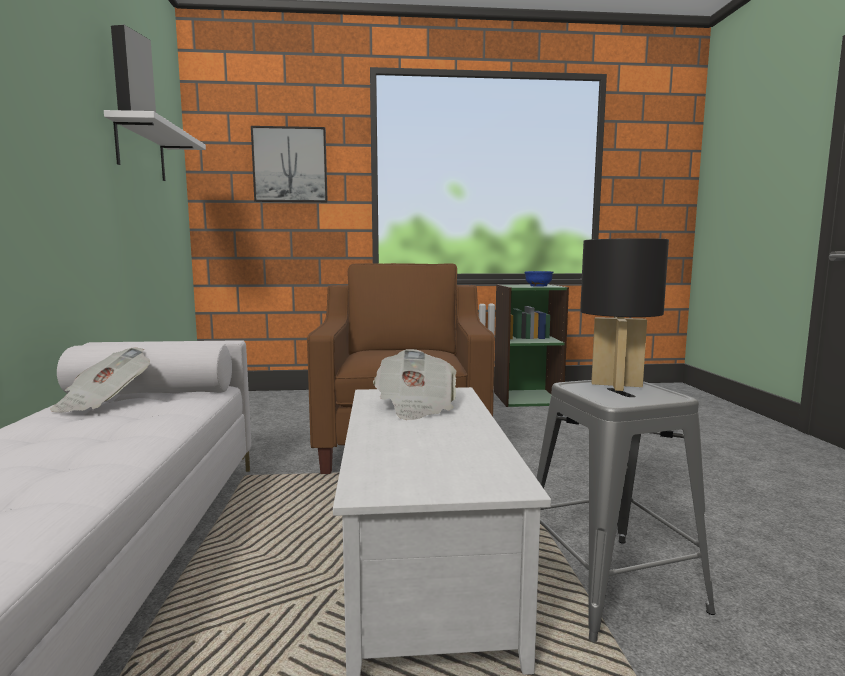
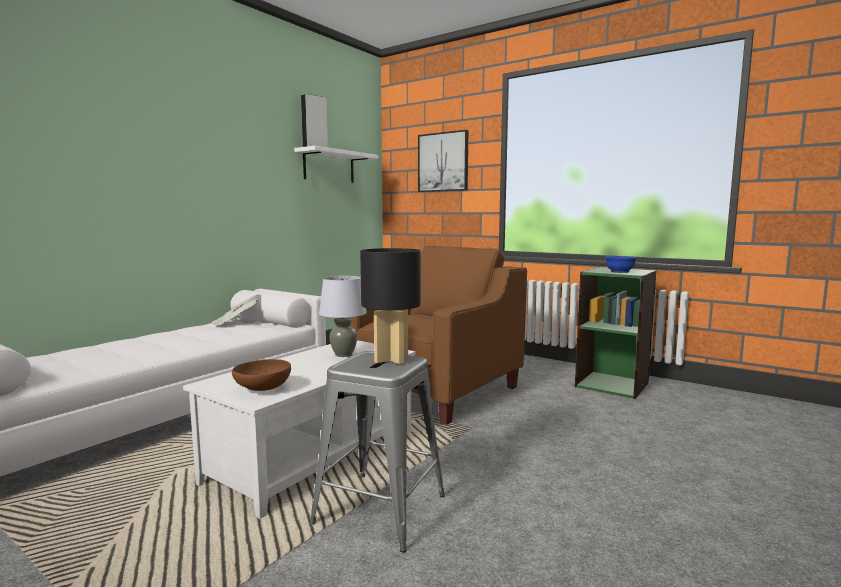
camera: 40 degrees right, 0 degrees up
(415, 406) = (344, 354): newspaper -> grey table lamp
(469, 471) = (262, 389): none -> brown bowl

